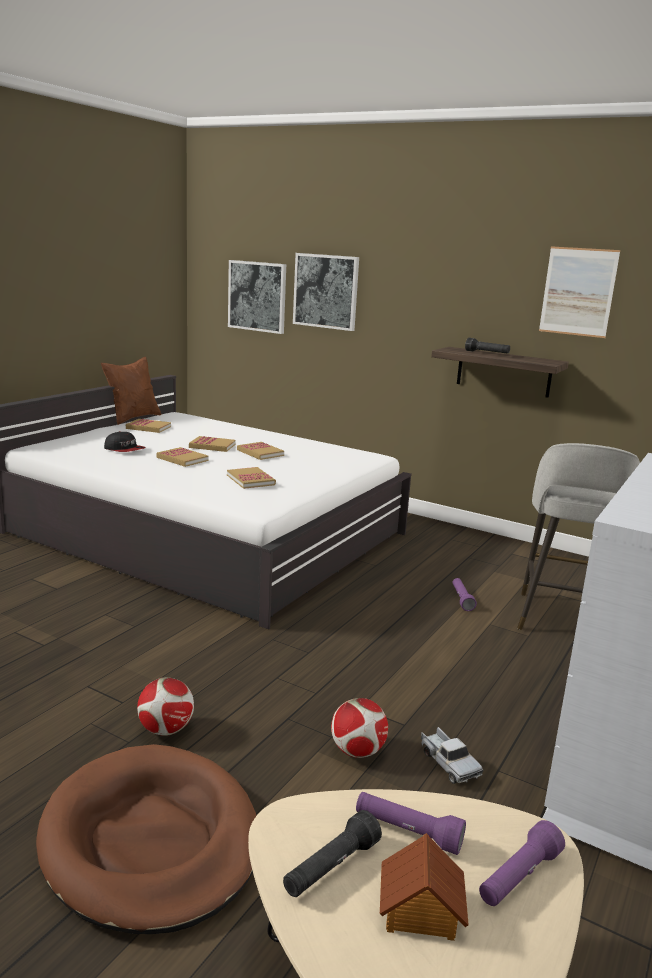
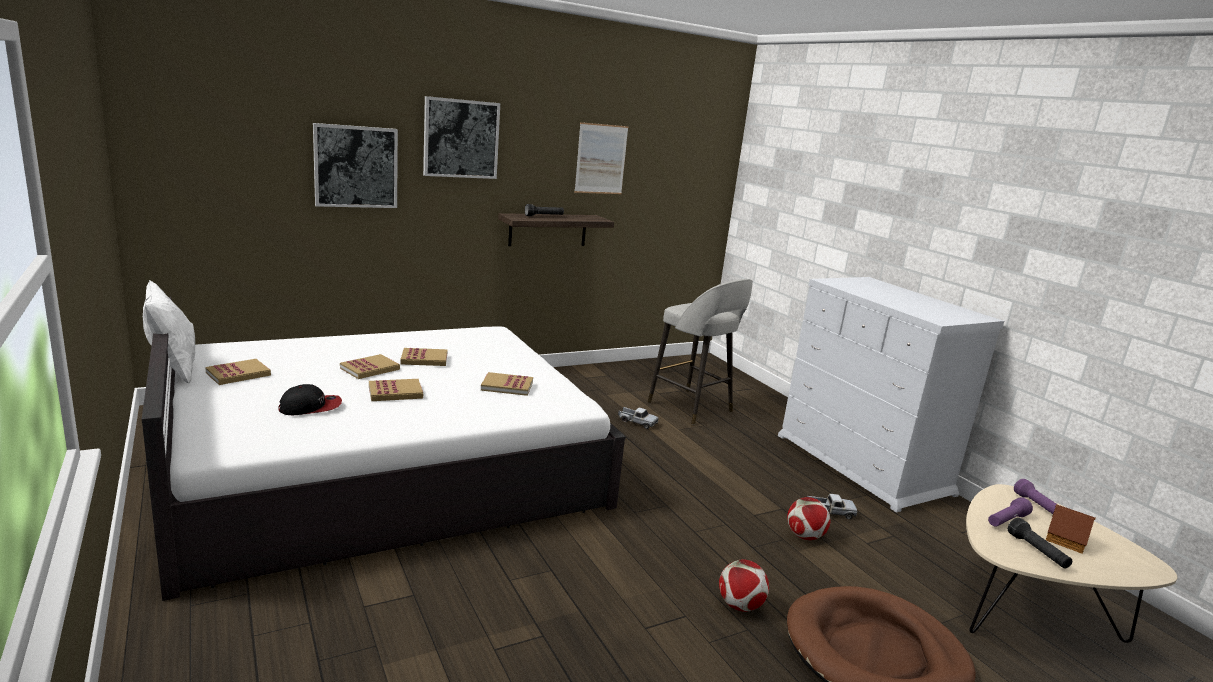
camera: 60 degrees left, 0 degrees up
(133, 418) = (173, 370): brown pillow -> white pillow
(257, 296) = (251, 176): picture -> picture (461, 138)
(461, 599) = (637, 422): purple flashlight -> toy truck

